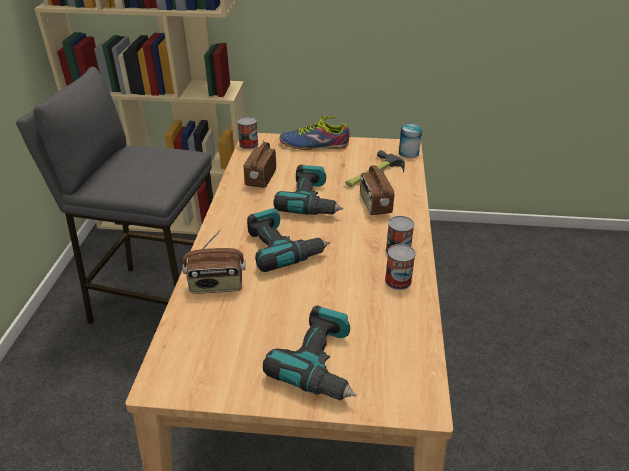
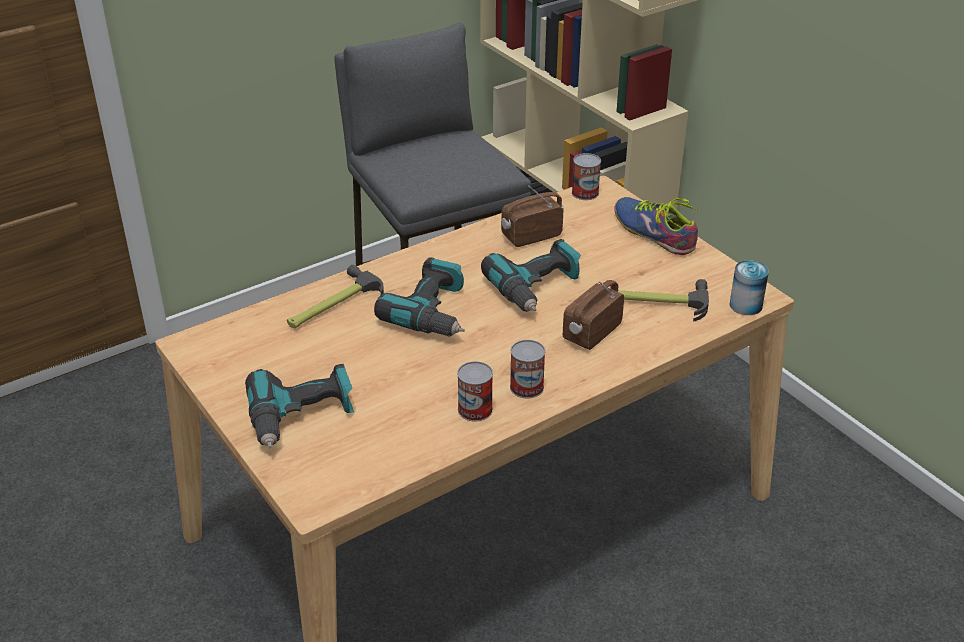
camera: 50 degrees right, 0 degrees up
(216, 285) = (333, 305): radio -> hammer

